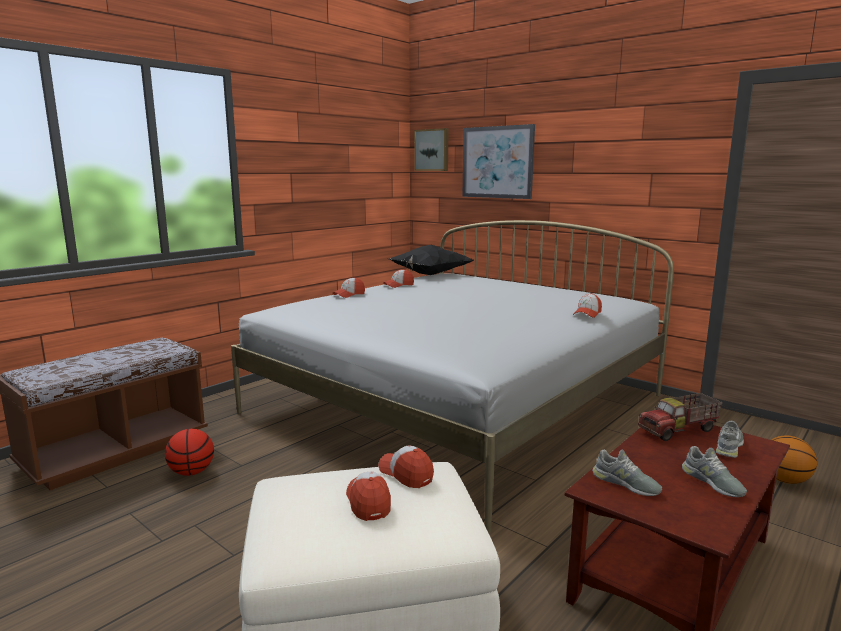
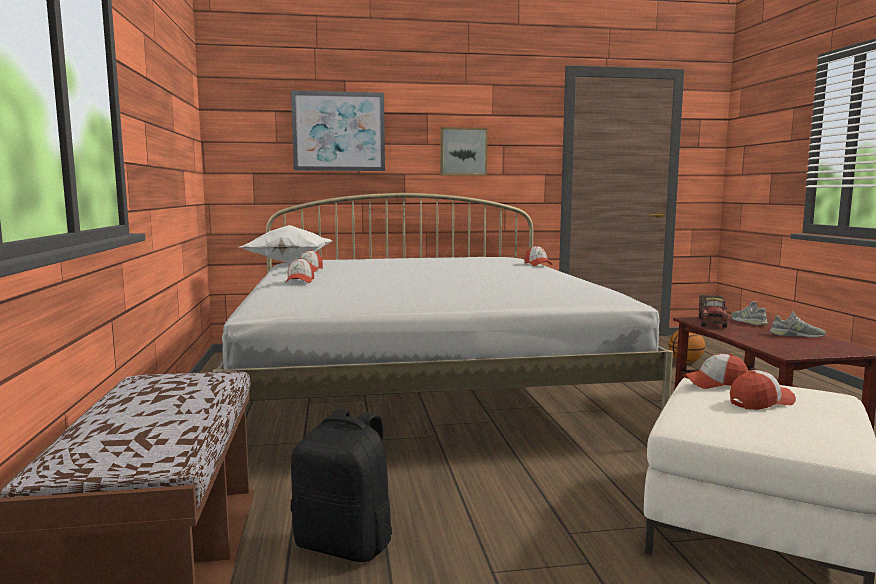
camera: 50 degrees left, 5 degrees down
(192, 472) = (346, 544): basketball -> black backpack
(368, 502) = (761, 402): cap -> cap turned 135 degrees clockwise
(429, 274) = (288, 262): black pillow -> white pillow
(432, 150) = (240, 114): picture -> picture (463, 151)
(625, 484) = (784, 347): grey shoe -> none

